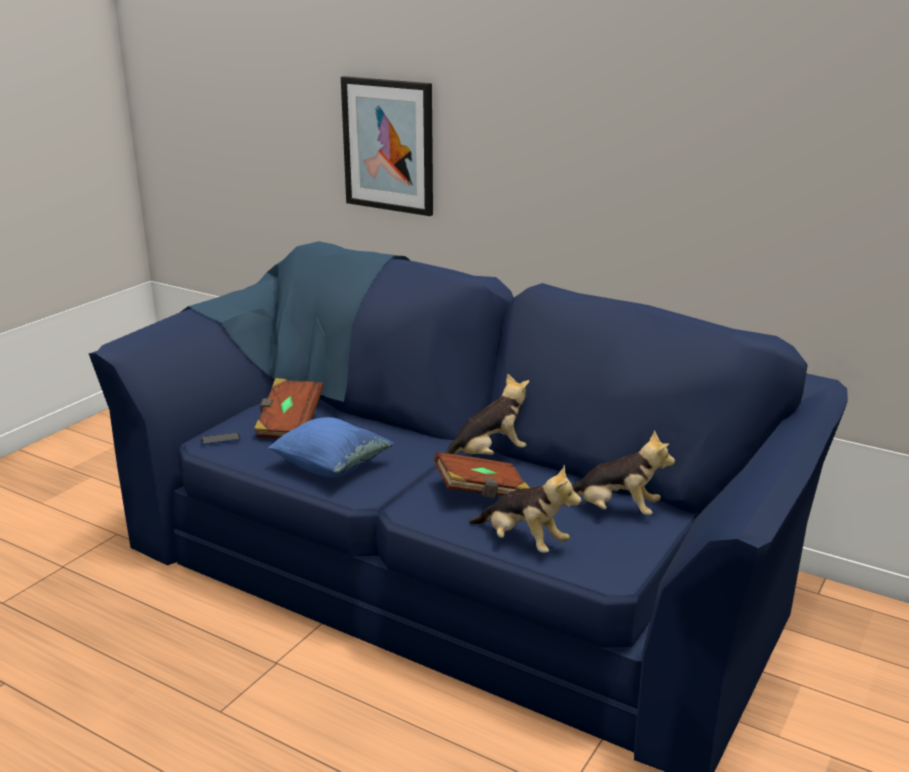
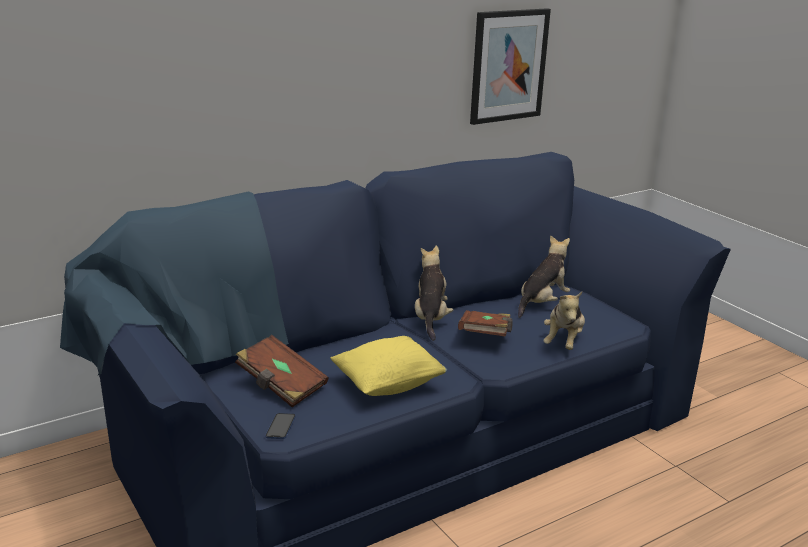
camera: 65 degrees left, 0 degrees up
(331, 467) = (388, 385): blue pillow -> yellow pillow
(388, 145) = (165, 90): picture -> picture (508, 66)
(523, 542) = (563, 341): plush toy -> plush toy turned 135 degrees clockwise

